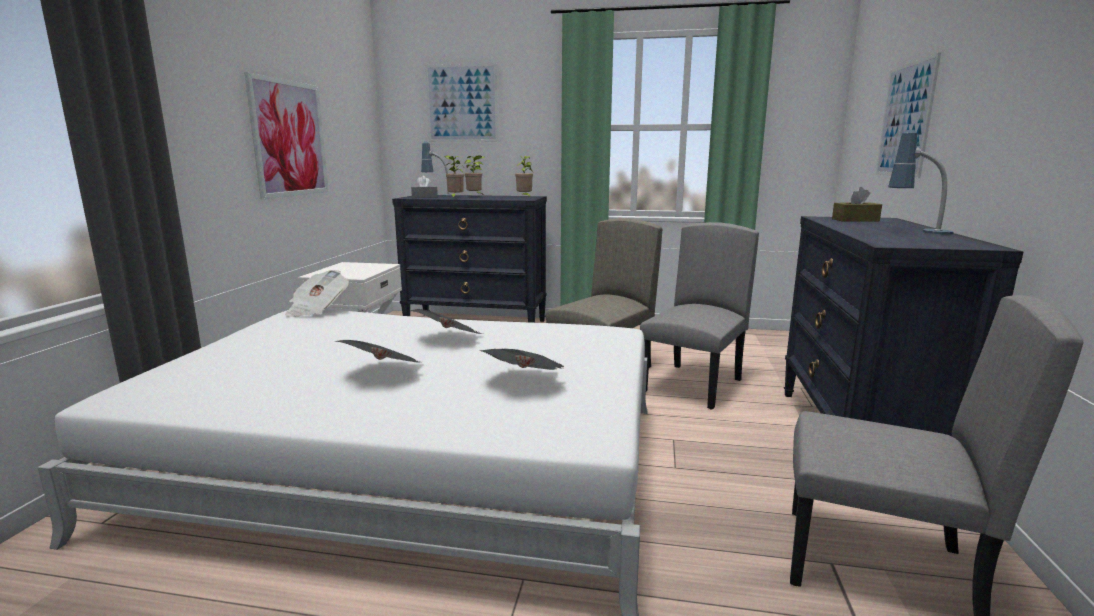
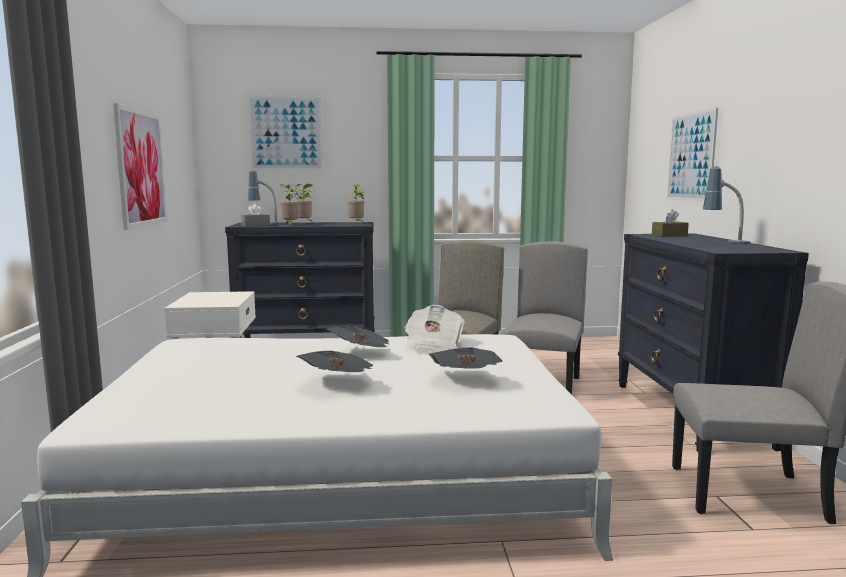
camera: 15 degrees left, 5 degrees down
(317, 310) = (202, 338): newspaper -> newspaper (433, 346)

